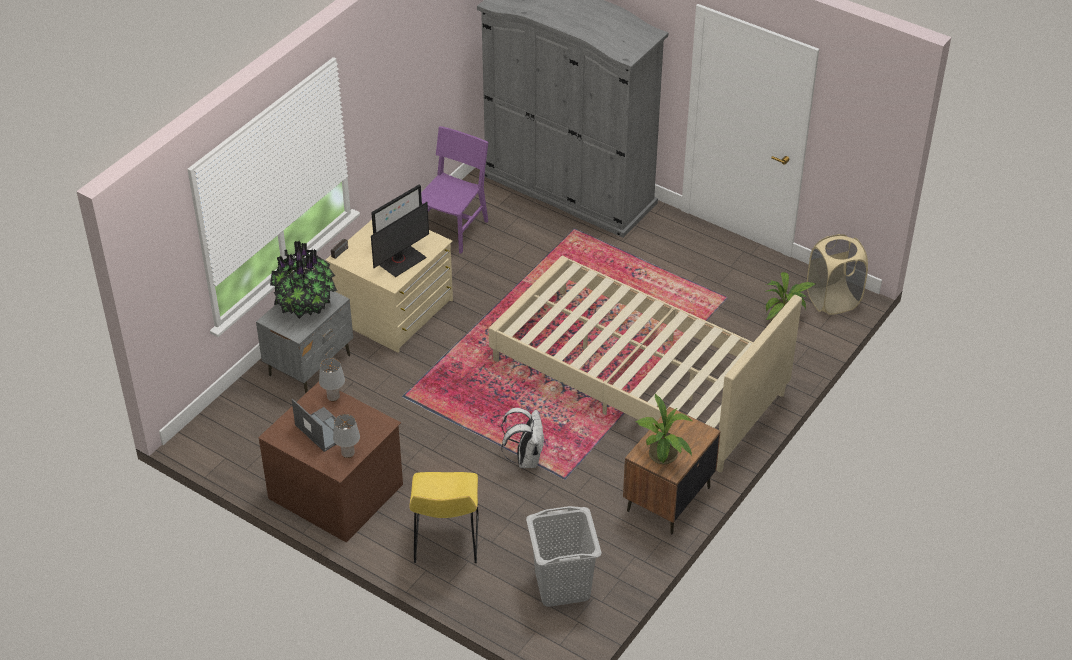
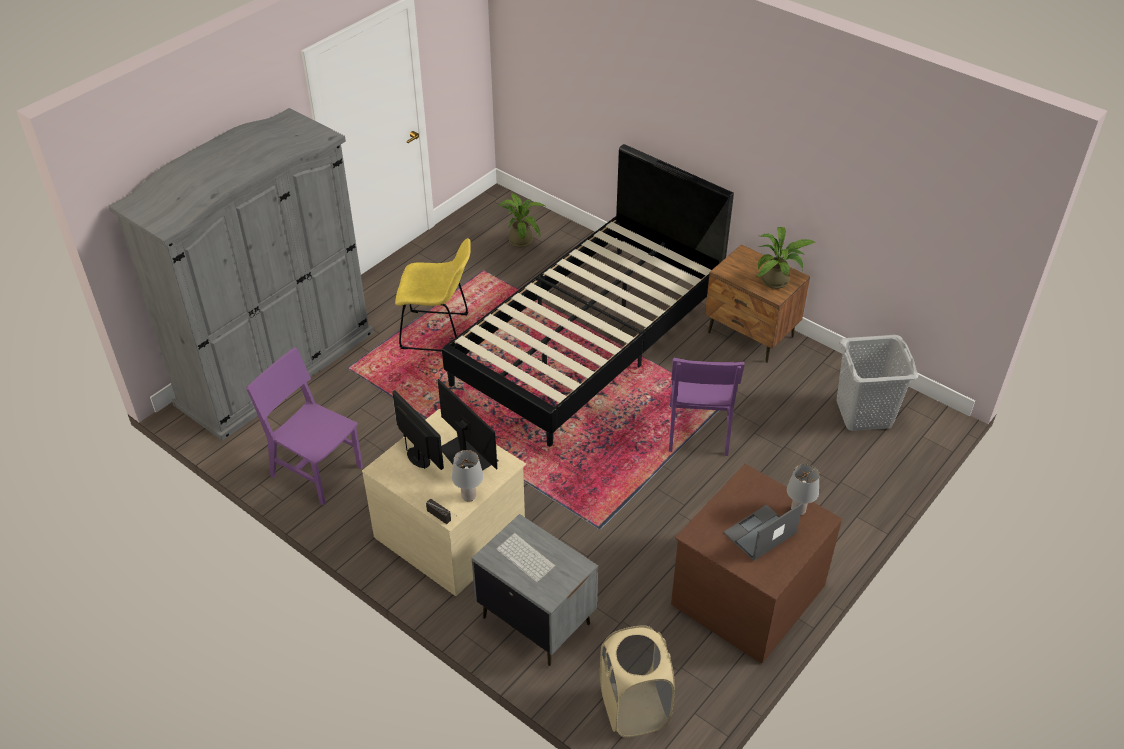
camera: 85 degrees left, 0 degrees up
(306, 305) = (527, 558): potted plant -> keyboard
(333, 397) = (705, 523): grey table lamp -> grey table lamp (468, 496)
(446, 543) = (817, 498): yellow chair -> yellow chair (439, 332)
(526, 458) = (697, 429): white backpack -> purple chair
(638, 378) = (588, 340): beige bed -> black bed
(833, 300) = (500, 208): beige laundry basket -> beige laundry basket (634, 708)

